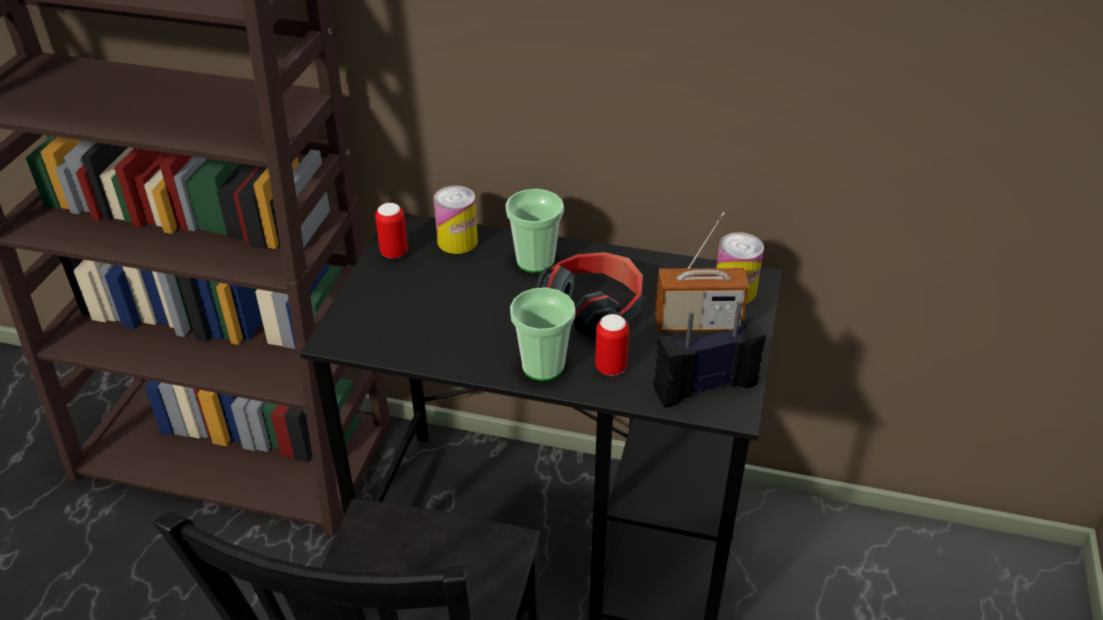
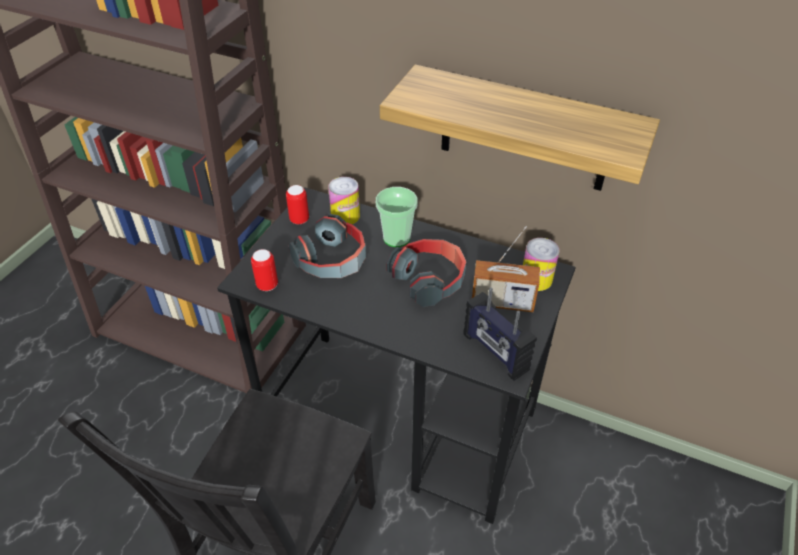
camera: 10 degrees right, 5 degrees up
(454, 299) = (332, 260): none -> headphones
(543, 366) = (381, 321): cup -> none
(610, 368) = (429, 328): can -> can (267, 285)
(701, 91) = (524, 130): none -> shelf
(704, 386) = (494, 352): radio -> radio turned 120 degrees counterclockwise

